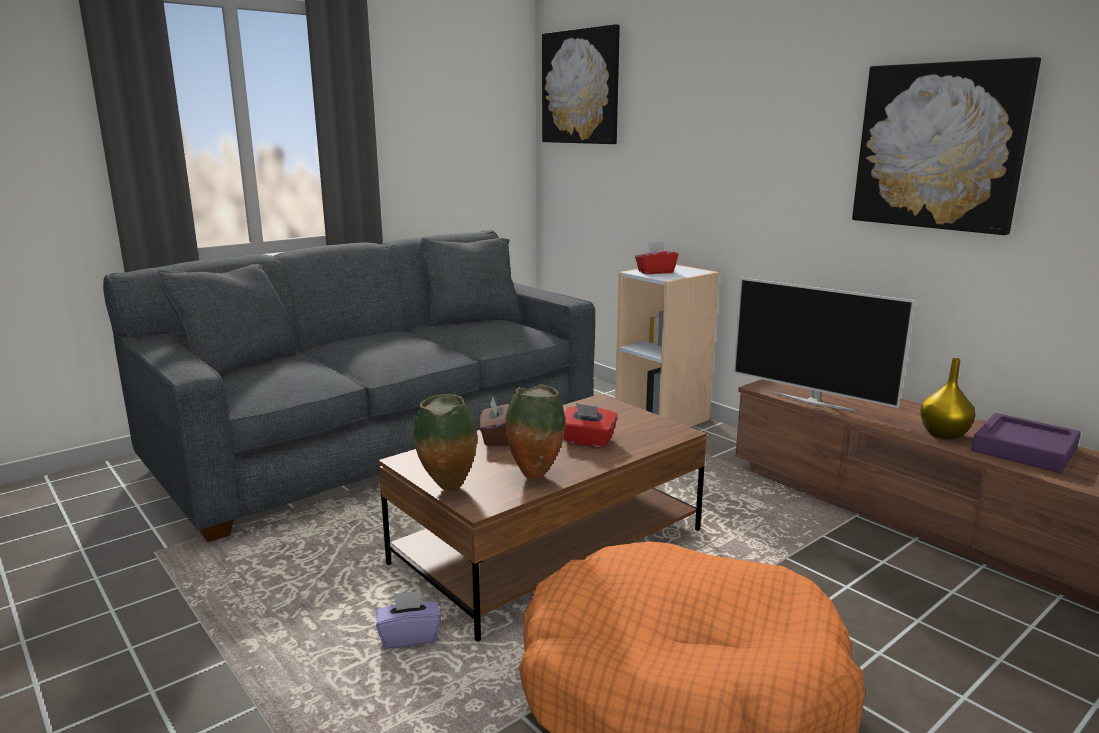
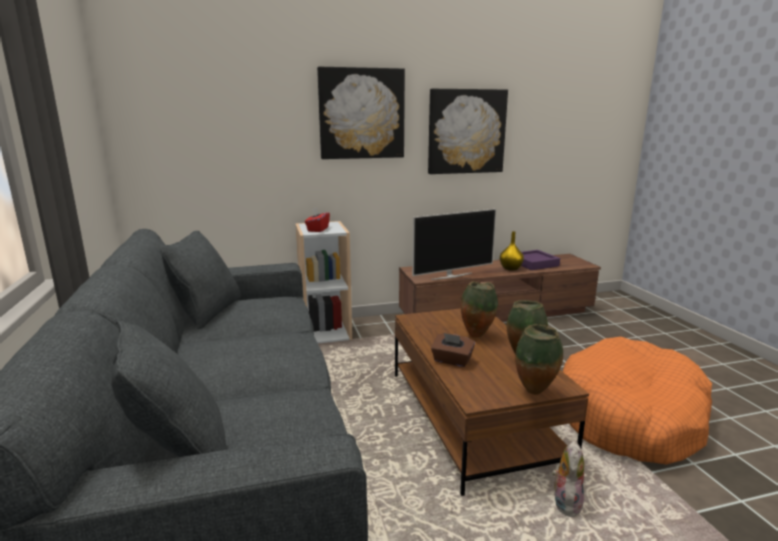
camera: 65 degrees left, 0 degrees up
(409, 637) = (565, 502): purple tissue box -> plush toy
(581, 87) = (169, 89): picture -> picture (361, 114)
(587, 441) = (476, 336): red tissue box -> vase

